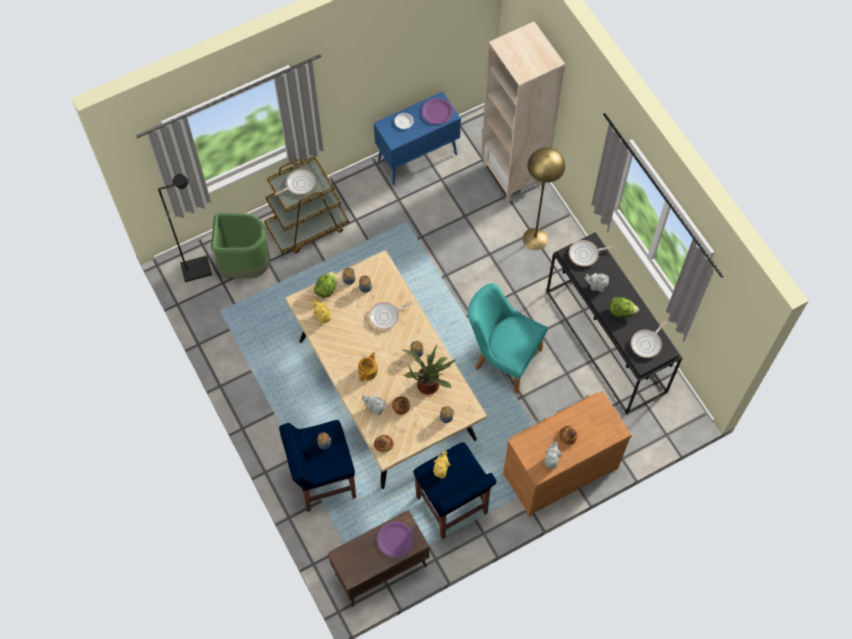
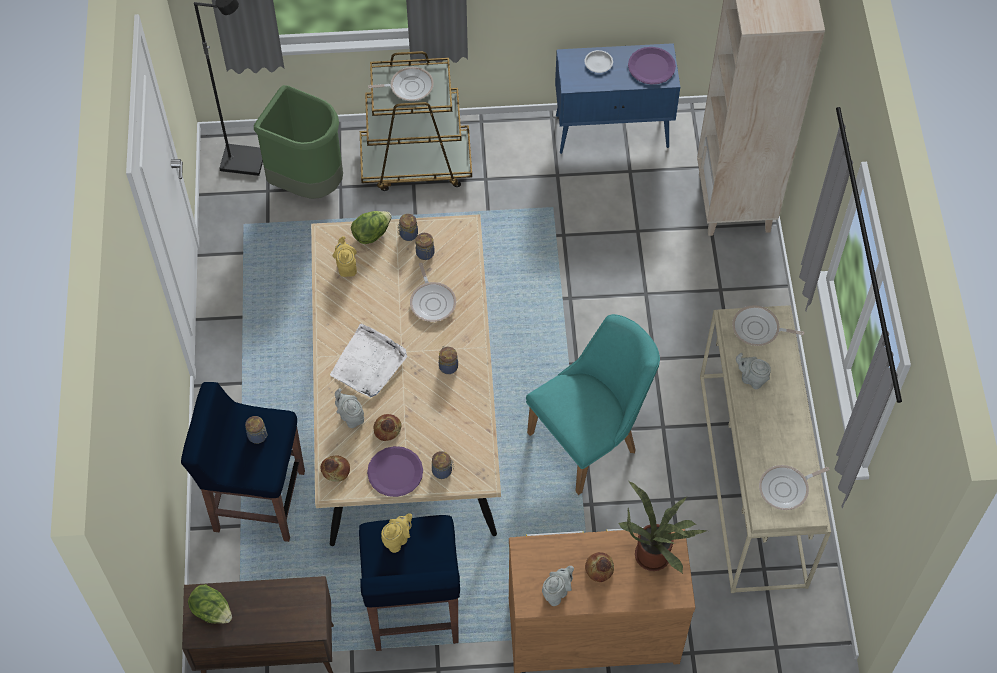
camera: 25 degrees right, 5 degrees down
(368, 371) = (369, 364): teapot -> white tray
(386, 316) = (432, 301): frying pan -> frying pan turned 105 degrees counterclockwise
(395, 539) = (284, 609): purple plate -> purple plate (395, 472)
(429, 383) = (443, 414): potted plant -> potted plant (656, 553)
(502, 357) = (591, 438): turquoise chair -> turquoise chair turned 90 degrees clockwise
(535, 239) = (721, 299): yellow floor lamp -> none
(607, 342) = (754, 480): black console table -> beige console table
(621, 311) = (771, 428): lettuce -> lettuce (212, 611)

